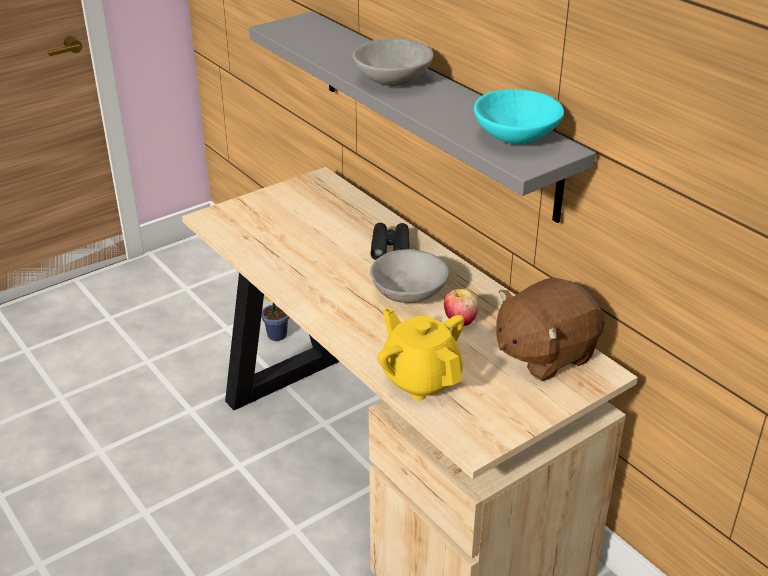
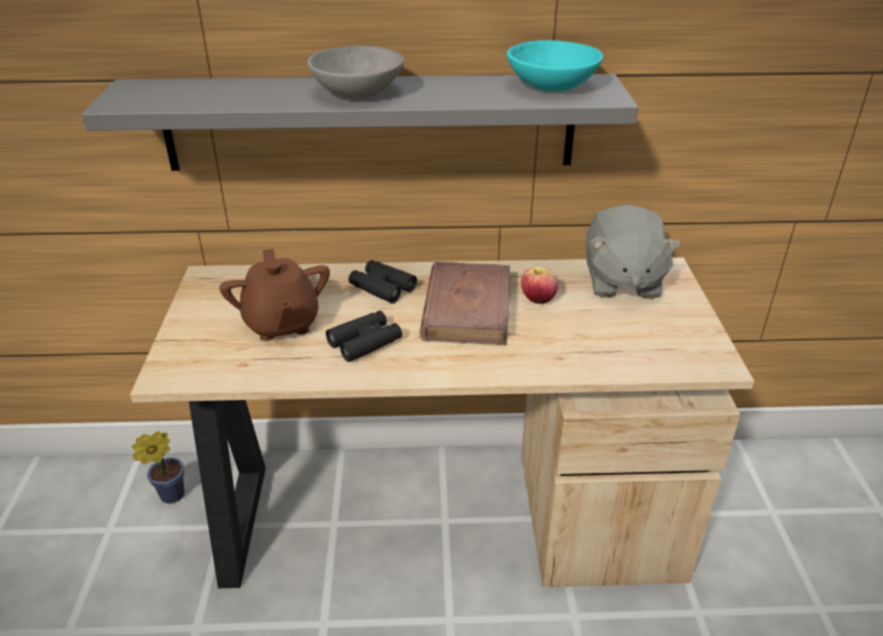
camera: 55 degrees left, 0 degrees up
(301, 230) = (281, 324): none -> brown teapot
(317, 269) = (365, 342): none -> black binoculars
(408, 293) = (467, 308): grey bowl -> brown book
(420, 379) = (604, 354): yellow teapot -> none
(544, 354) = (621, 281): brown plush toy -> grey plush toy

